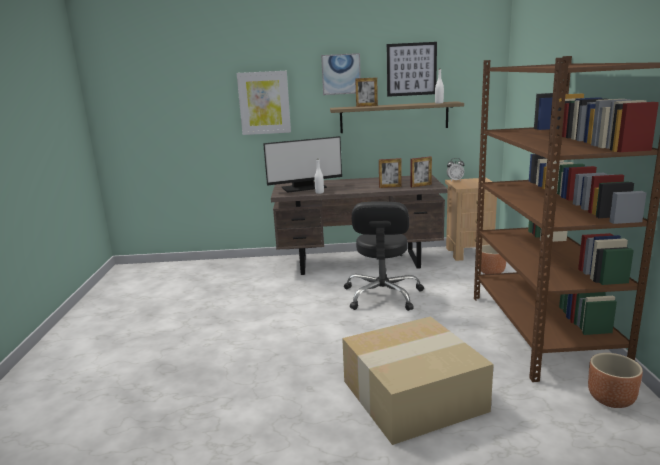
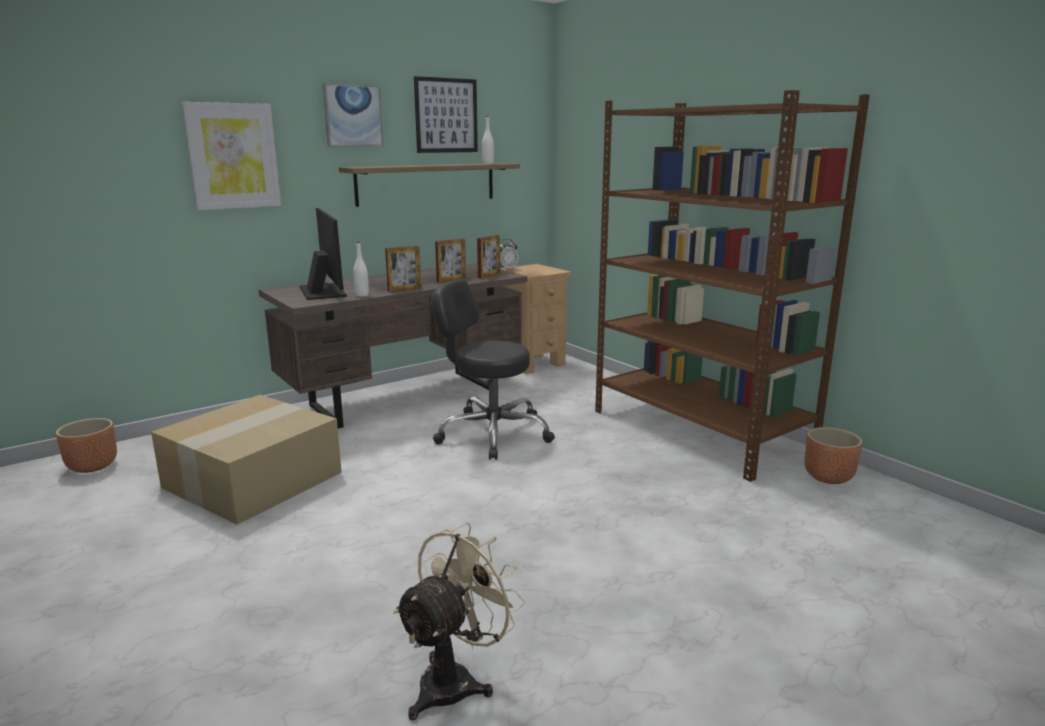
camera: 35 degrees left, 0 degrees up
(205, 434) = (456, 680): none -> beige fan
(304, 187) = (324, 291): monitor -> monitor turned 60 degrees counterclockwise
(366, 106) = (394, 165): picture frame -> picture frame (404, 290)
(382, 297) = (488, 433): black office chair -> black office chair turned 135 degrees clockwise
(414, 394) = (657, 531): cardboard box -> cardboard box (253, 478)
(491, 272) = (580, 380): brown planter -> brown planter (92, 466)

